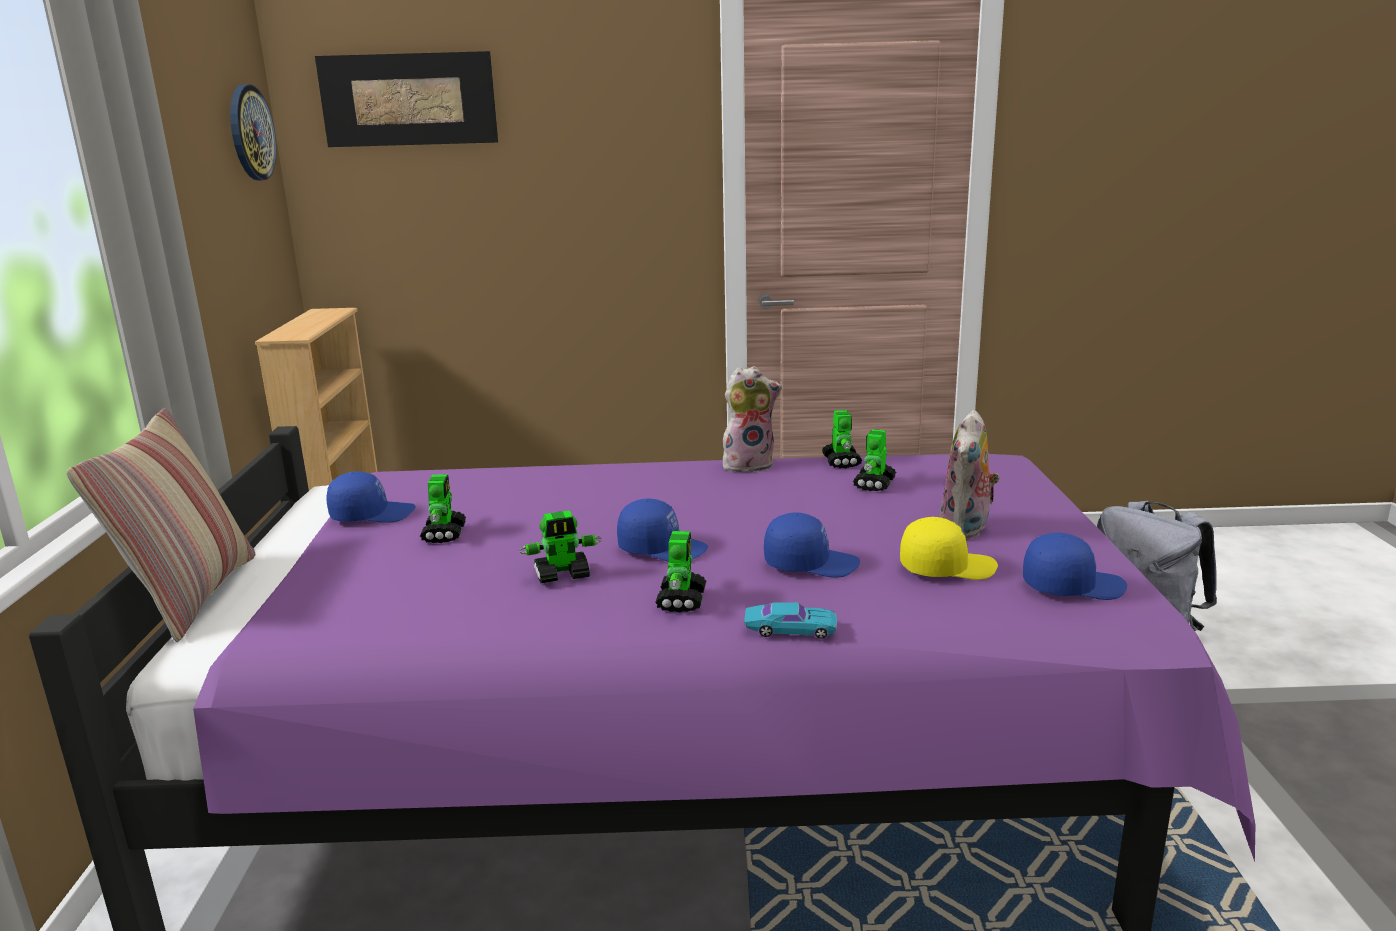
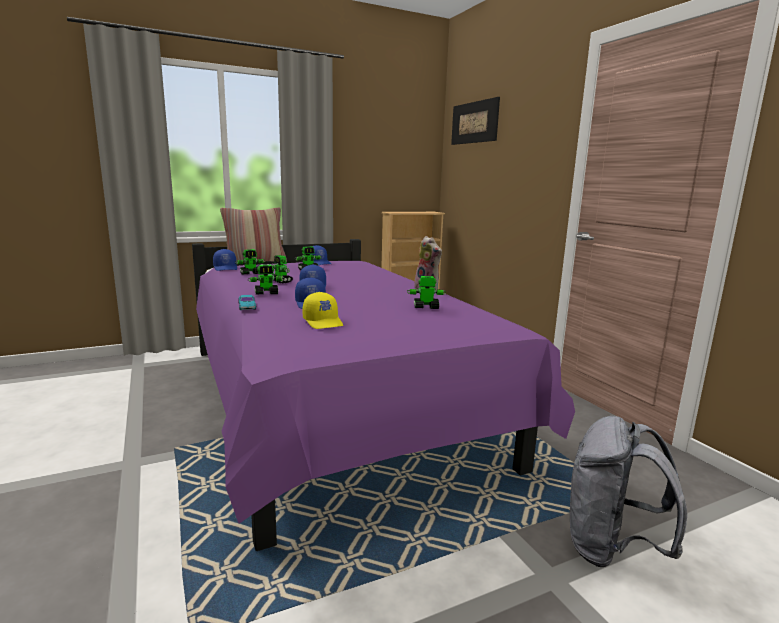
camera: 65 degrees right, 5 degrees down
(250, 133) = (417, 136): wall clock -> none
(841, 461) = (454, 302): toy robot -> toy robot (251, 273)
(966, 530) = (377, 324): plush toy -> none
(1072, 585) = (317, 343): blue cap -> blue cap (226, 268)

